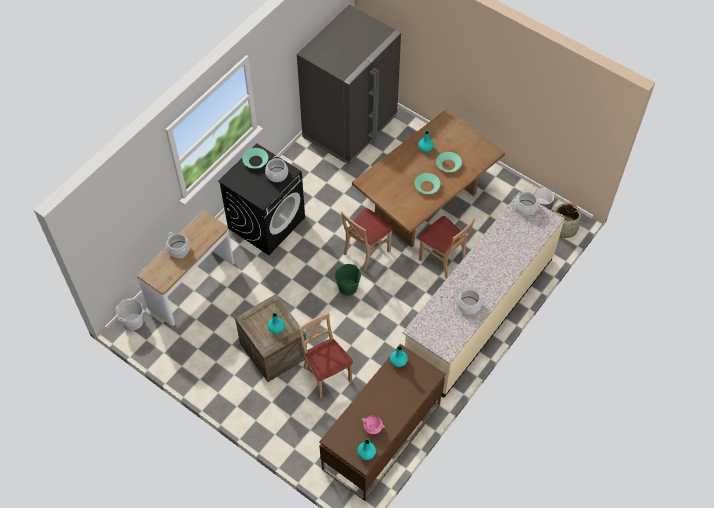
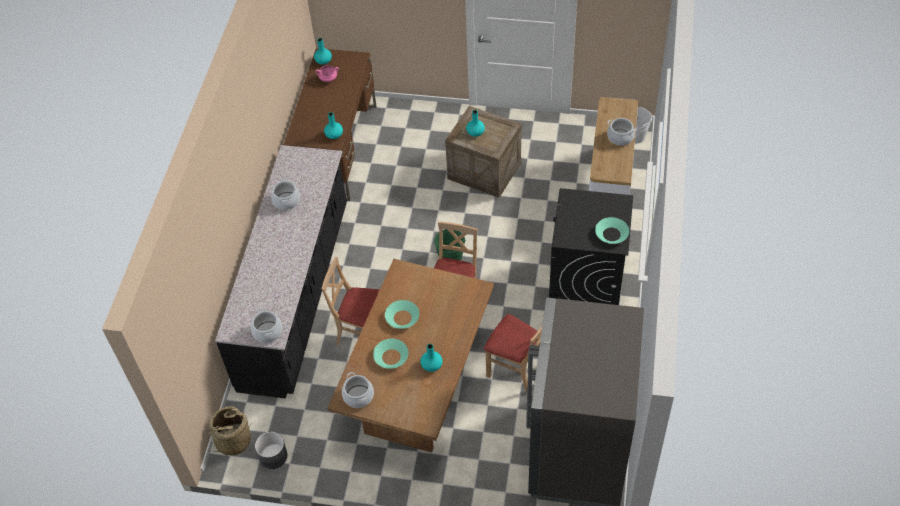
camera: 155 degrees right, 5 degrees down
(277, 174) = (575, 230): cooking pot -> cooking pot (358, 396)
(327, 375) = (419, 173): beige chair -> beige chair (517, 369)
(478, 312) = (296, 295): beige counter -> black counter

